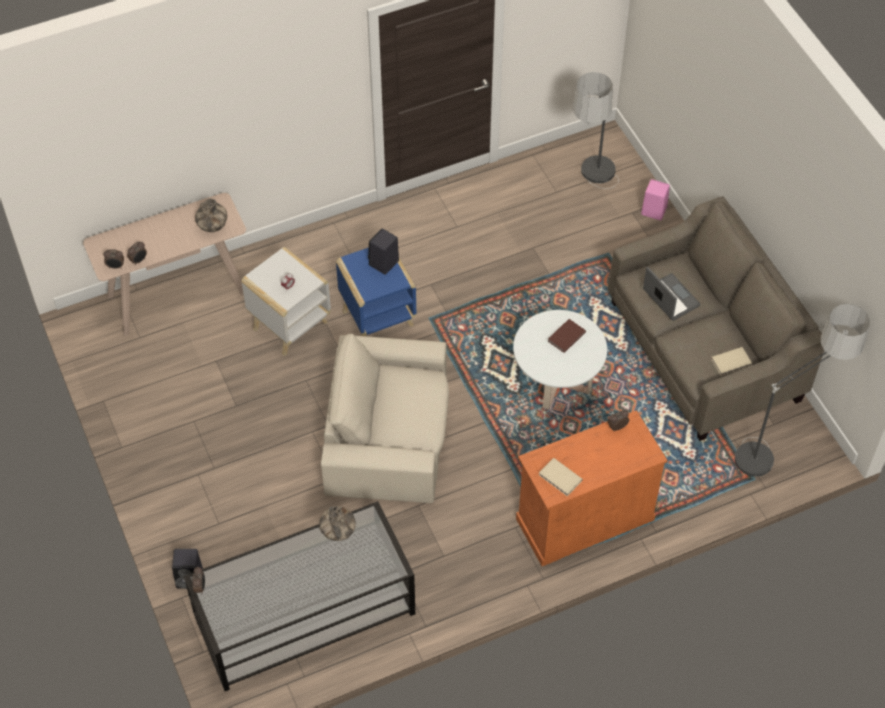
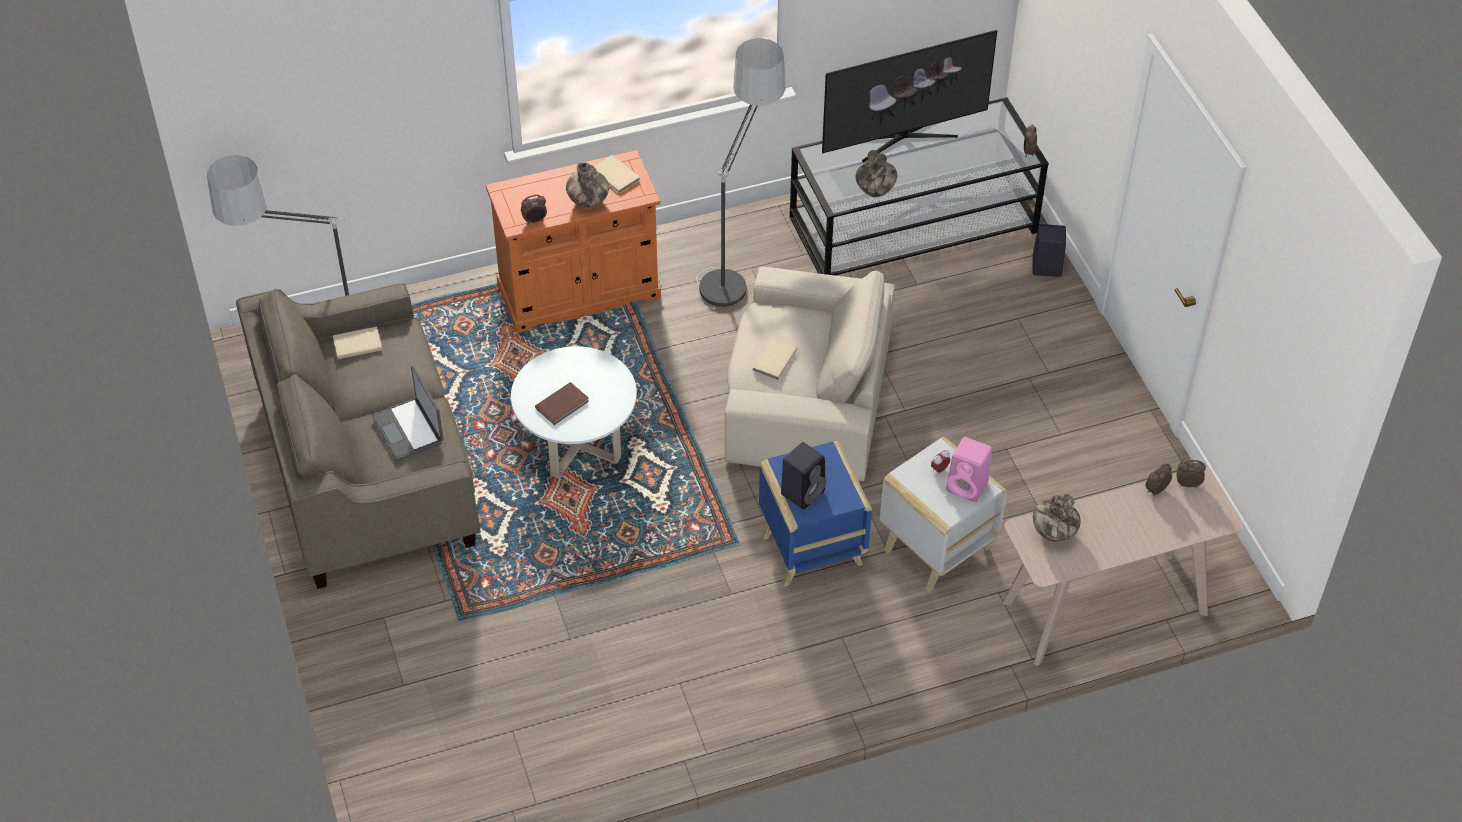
camera: 175 degrees left, 5 degrees down
(313, 593) = (903, 138): none -> television
(414, 392) = (773, 360): none -> beige book
(578, 449) = (588, 201): none -> vase
(591, 192) = (457, 726): floor lamp -> floor lamp (737, 265)
(653, 211) = (370, 685): pink speaker -> pink speaker (968, 487)

